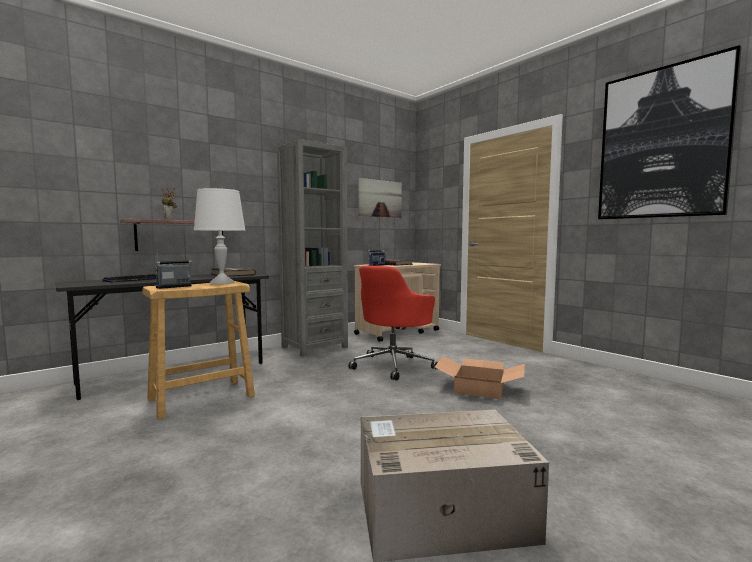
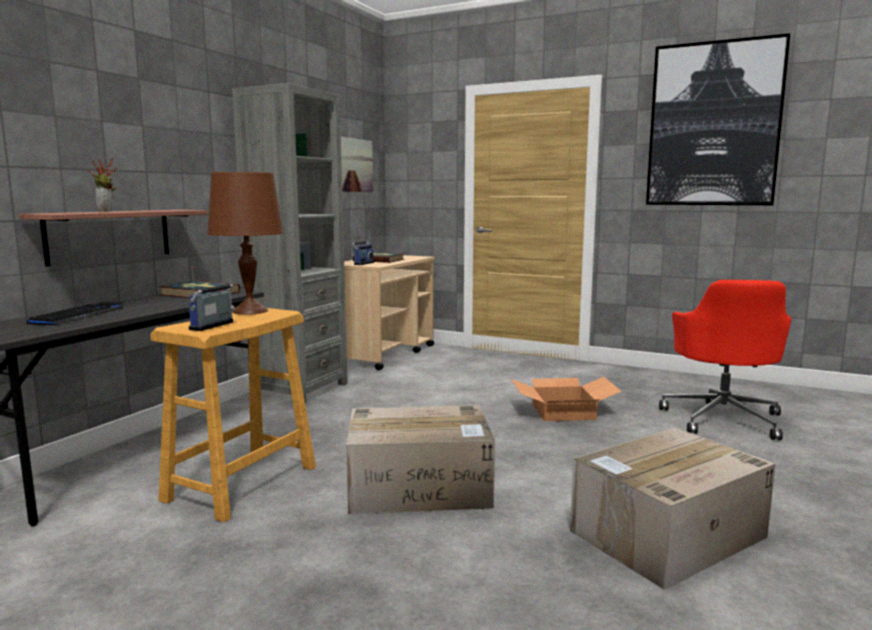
camera: 25 degrees left, 5 degrees up
(222, 282) = (250, 311): white table lamp -> brown table lamp
(299, 422) = (421, 486): none -> cardboard box
(394, 365) = (438, 399): red office chair -> red office chair (722, 418)

